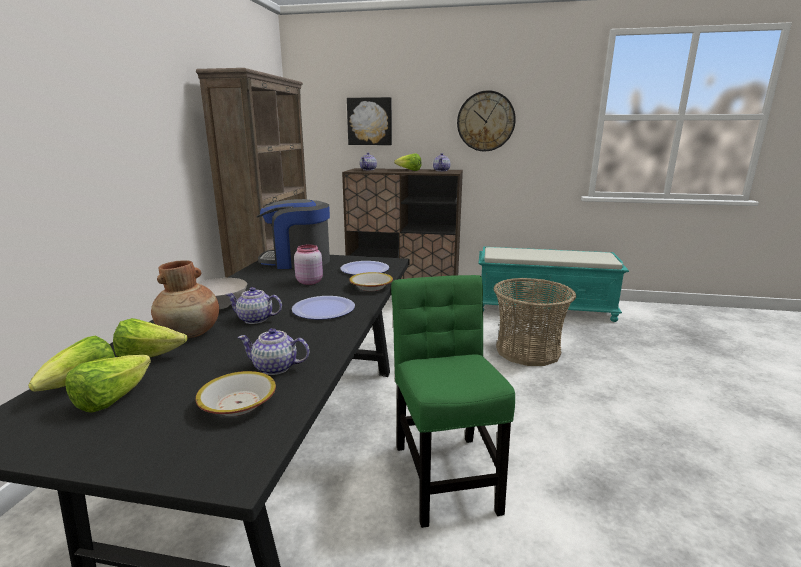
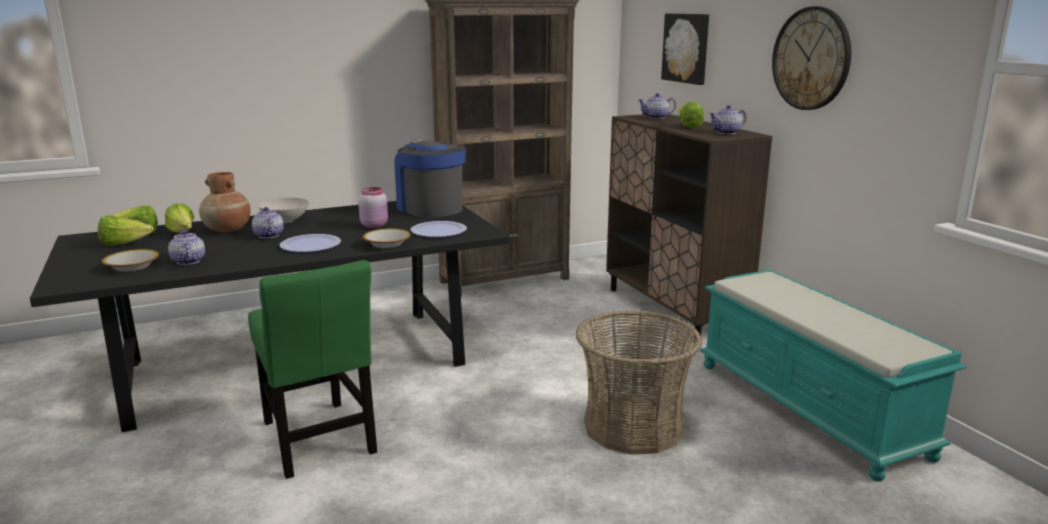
camera: 55 degrees right, 0 degrees up
(445, 472) = (319, 441): green chair -> green chair turned 105 degrees clockwise

